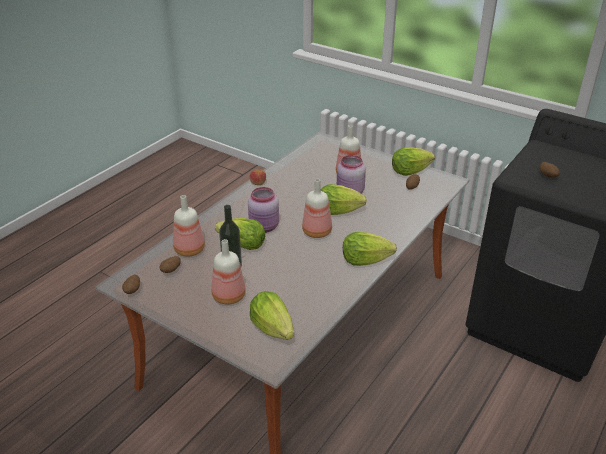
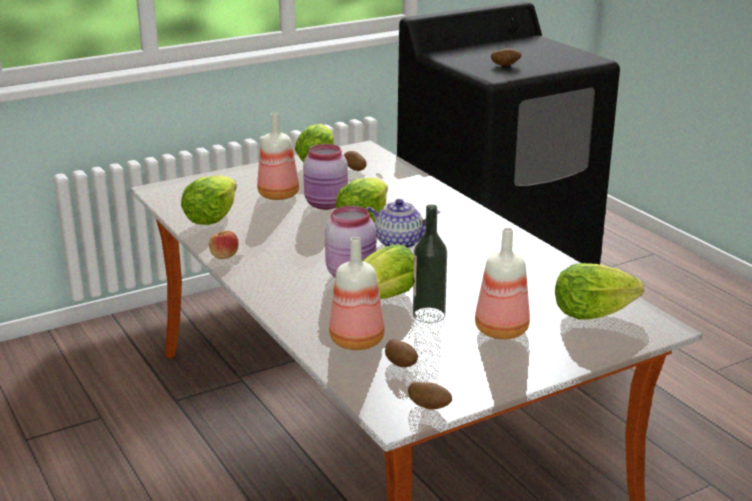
camera: 65 degrees left, 10 degrees down
(317, 231) = (398, 243): bottle -> teapot
(365, 260) = (489, 230): lettuce -> lettuce (211, 218)

